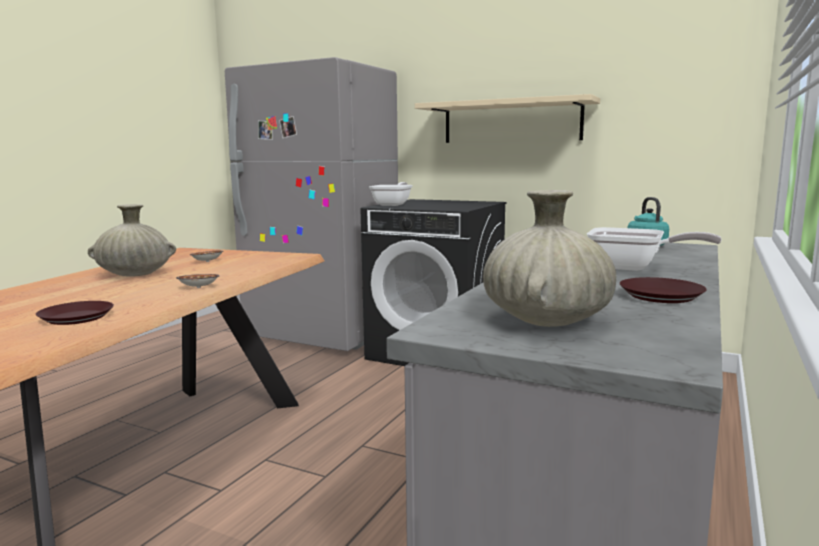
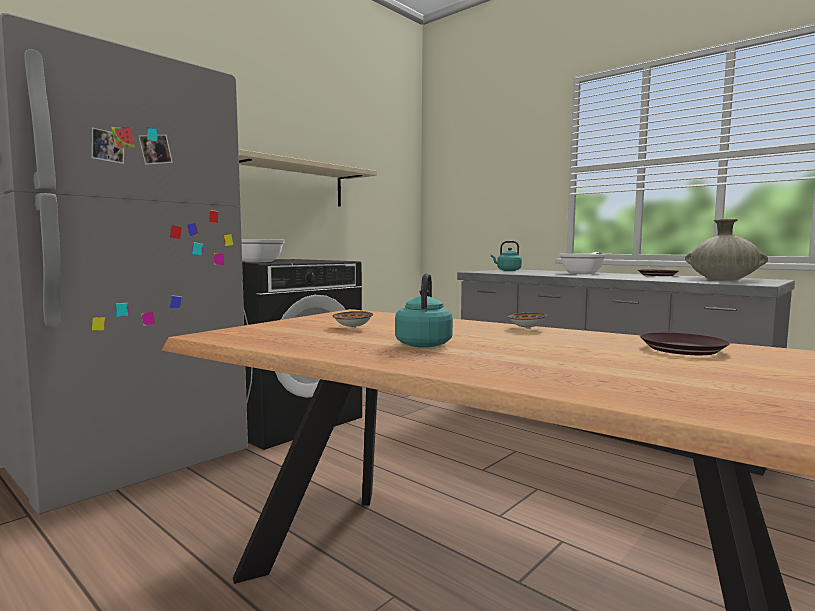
camera: 75 degrees left, 5 degrees down
(135, 274) = (424, 344): beige vase -> turquoise kettle

